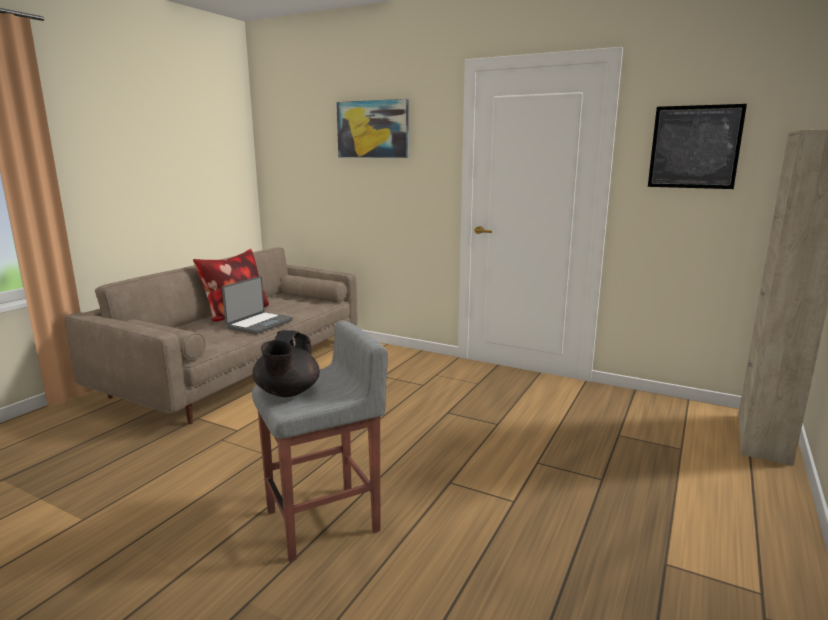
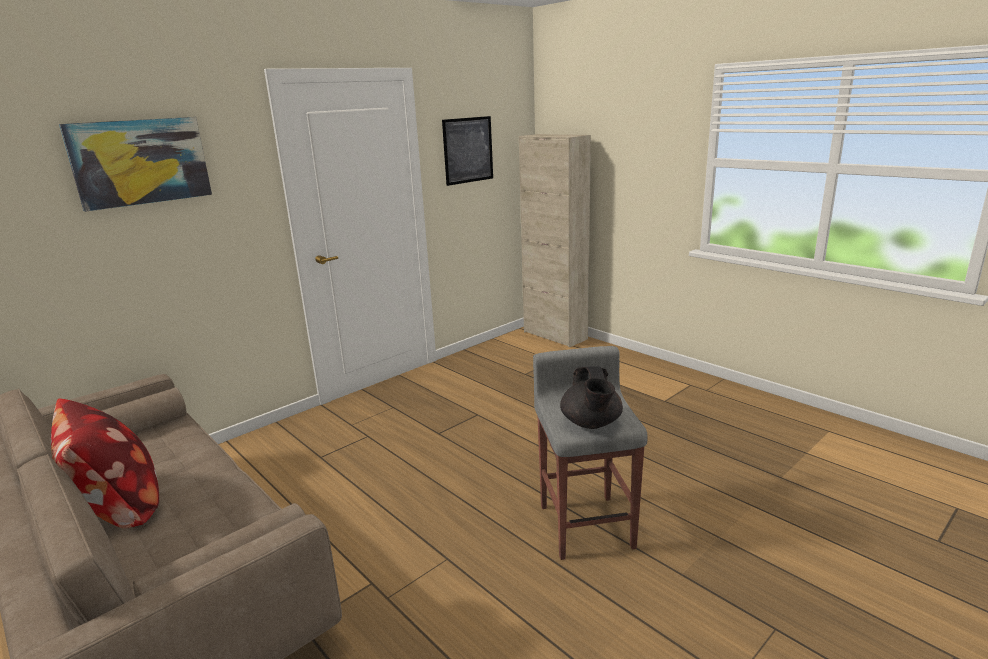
camera: 70 degrees left, 5 degrees up
(259, 324) = (206, 482): laptop -> none
(287, 392) = (591, 423): black teapot -> black teapot turned 60 degrees clockwise

